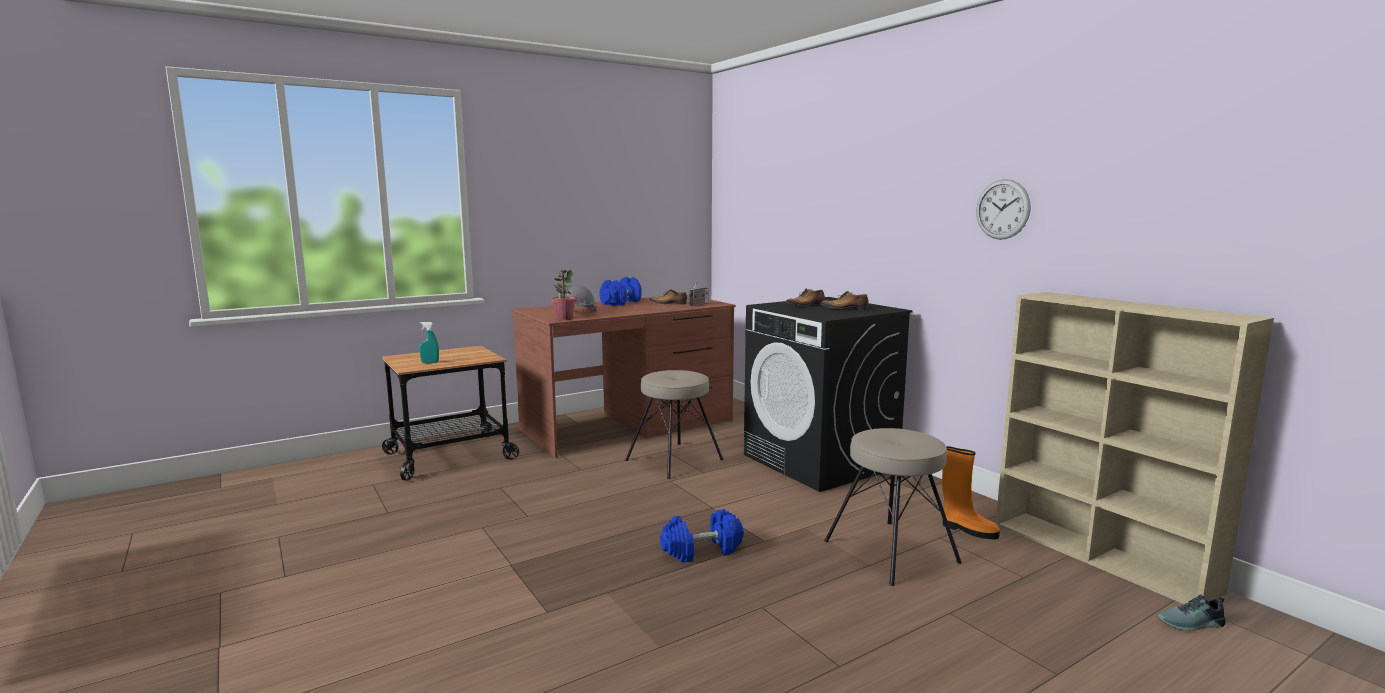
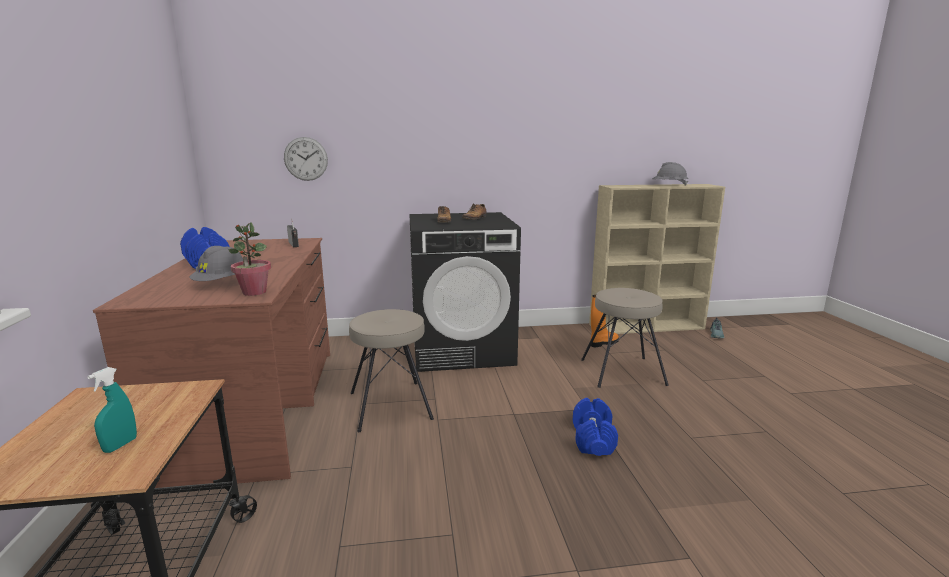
camera: 65 degrees left, 5 degrees up
(668, 304) = (265, 251): shoe -> none
(1002, 209) = (564, 132): wall clock -> wall clock (306, 159)
(1147, 307) = (669, 185): none -> grey hard hat

